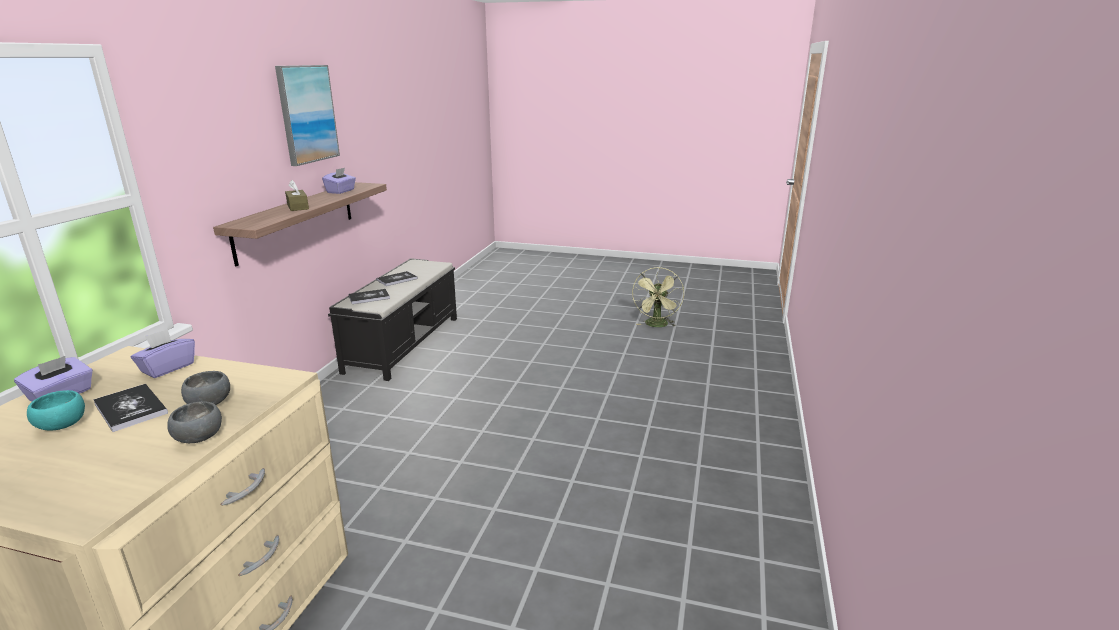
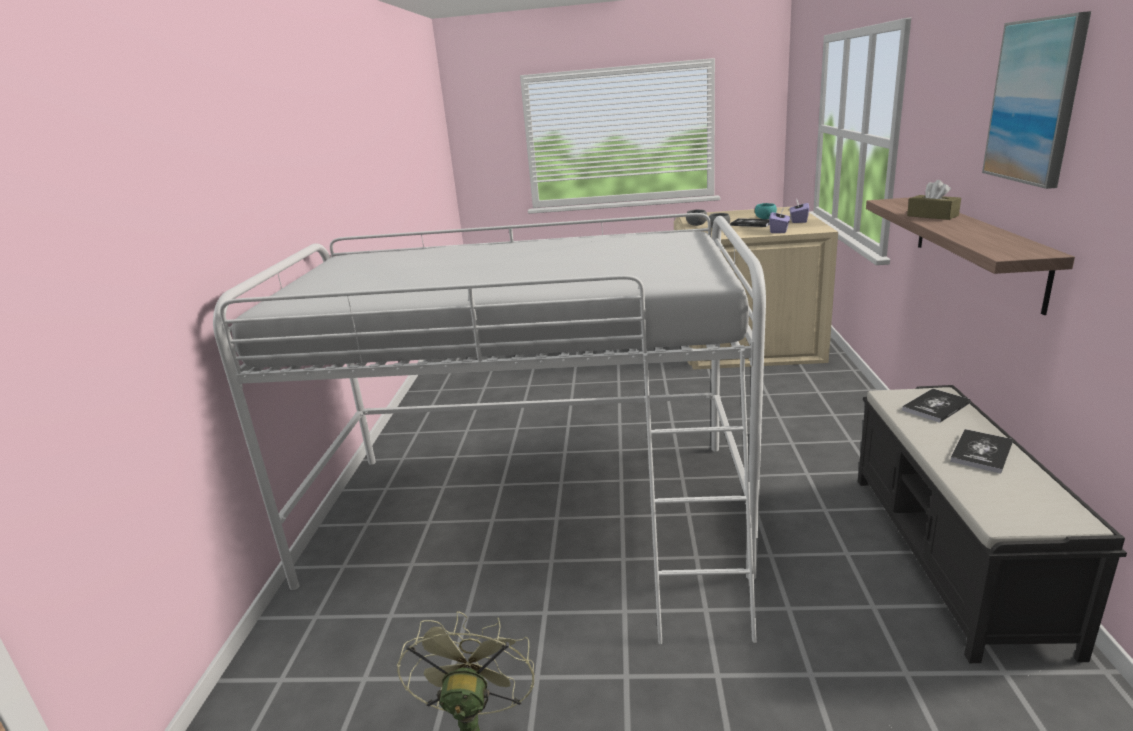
camera: 170 degrees right, 0 degrees up
(341, 191) = (989, 237): purple tissue box -> none
(623, 399) = (534, 513): none -> white bed

